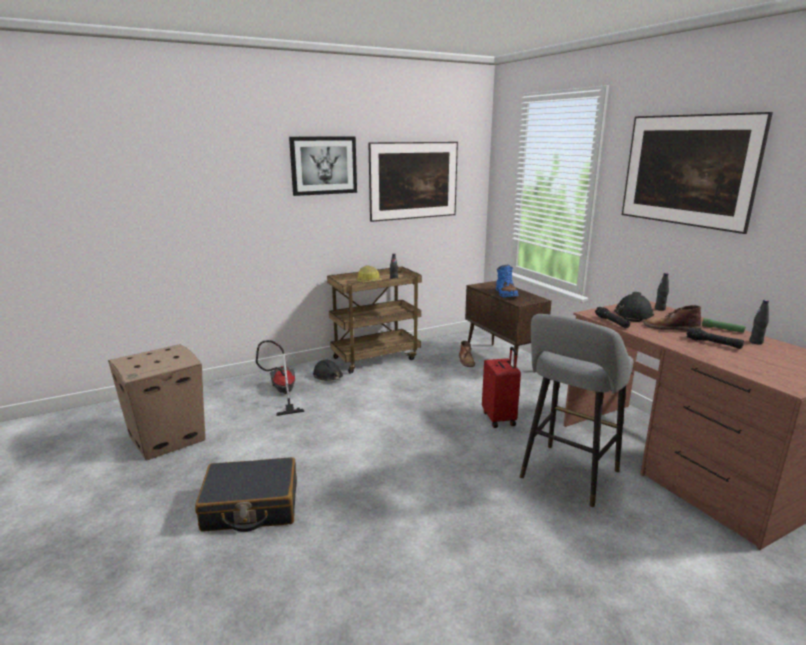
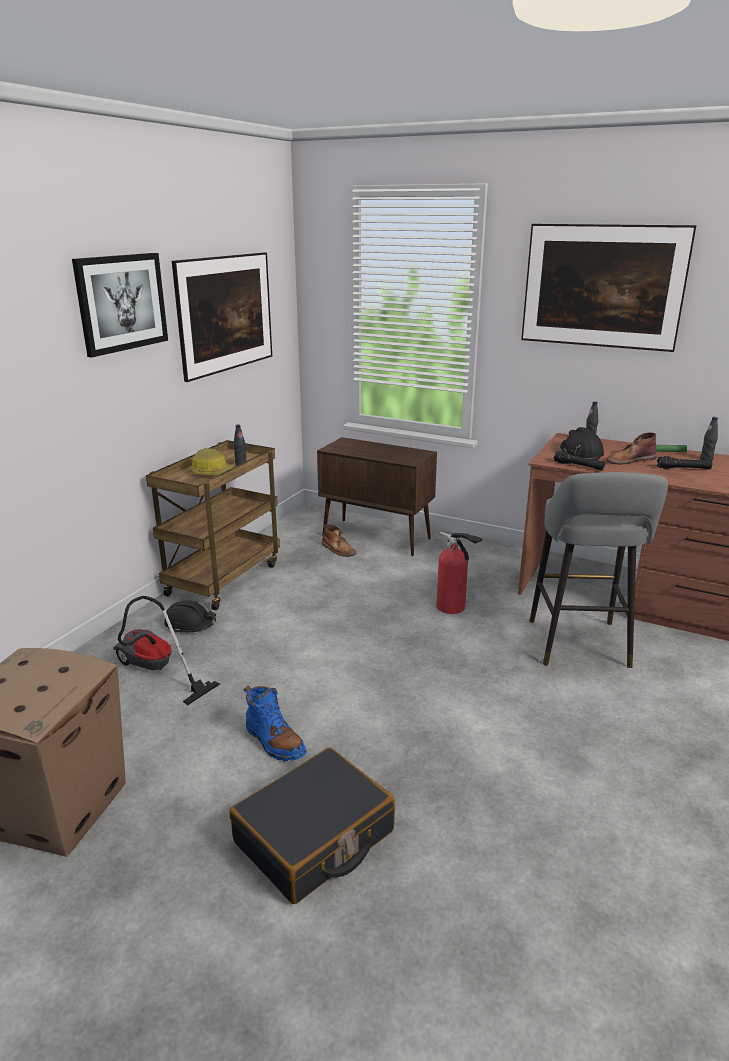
camera: 35 degrees left, 5 degrees up
(499, 418) = (453, 608): red suitcase -> fire extinguisher
(506, 294) = (379, 453): blue boot -> blue boot (274, 741)

